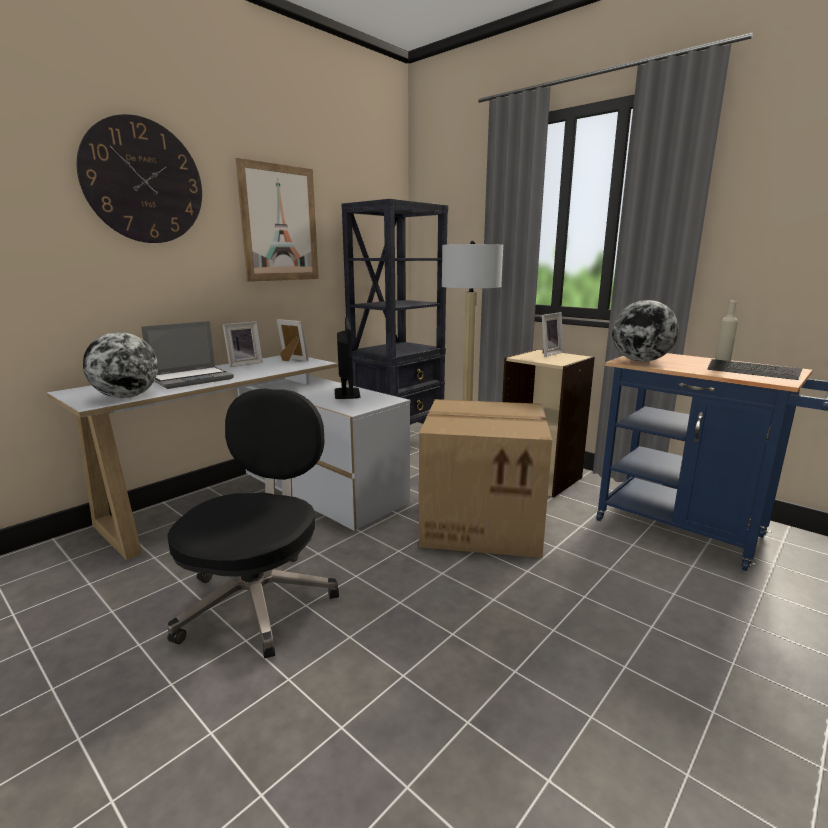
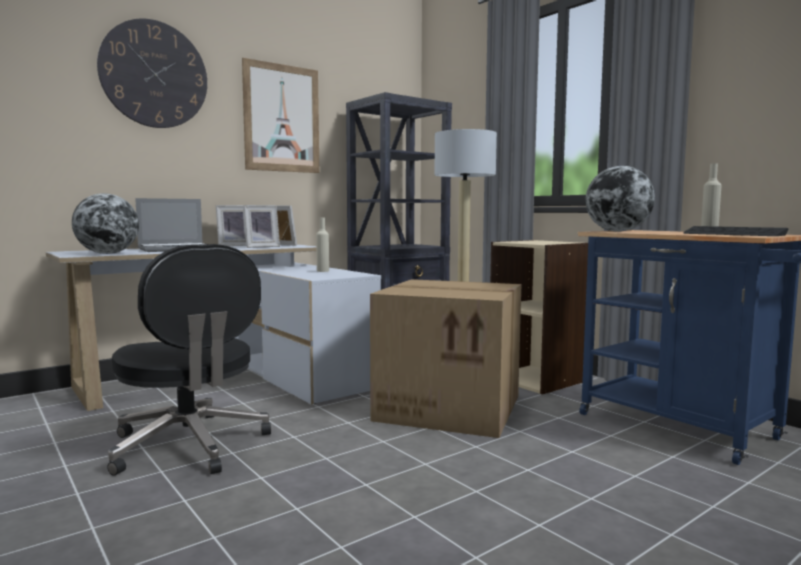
camera: 10 degrees right, 10 degrees down
(259, 600) = (190, 446): black office chair -> black office chair turned 120 degrees clockwise
(347, 393) = (323, 271): monitor -> beige bottle
(548, 354) = (542, 241): picture frame -> picture frame (261, 246)

